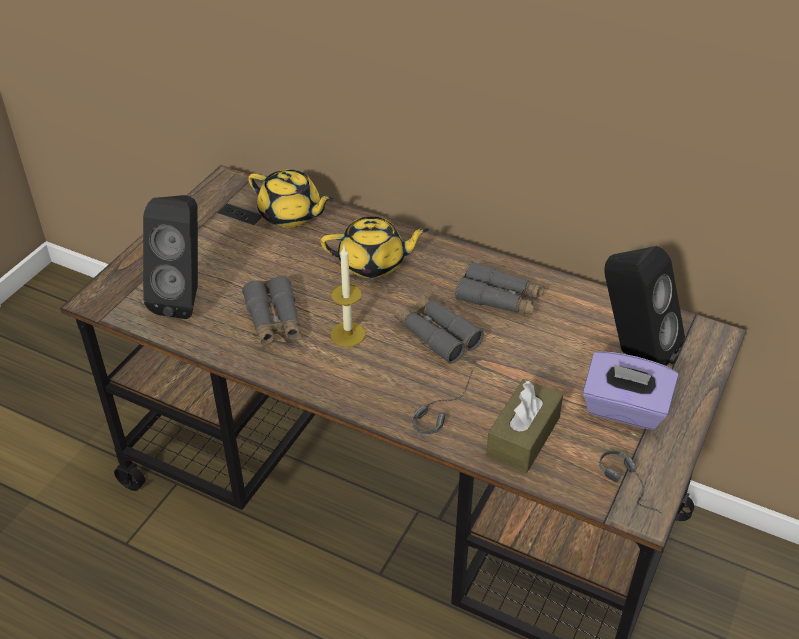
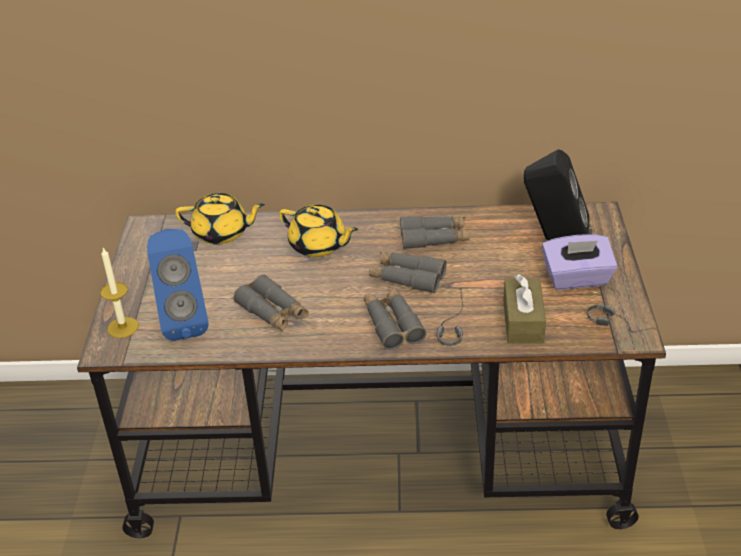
camera: 25 degrees left, 5 degrees down
(185, 298) = (184, 322): black speaker -> blue speaker
(348, 334) = (340, 301): candle -> candle (123, 327)
(373, 263) = (318, 246): yellow teapot -> yellow teapot turned 60 degrees clockwise
(381, 382) = (392, 324): none -> grey binoculars

